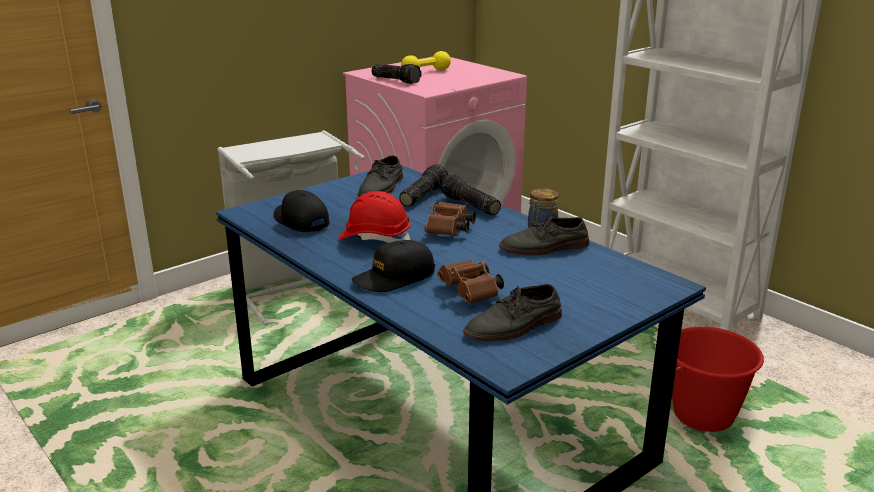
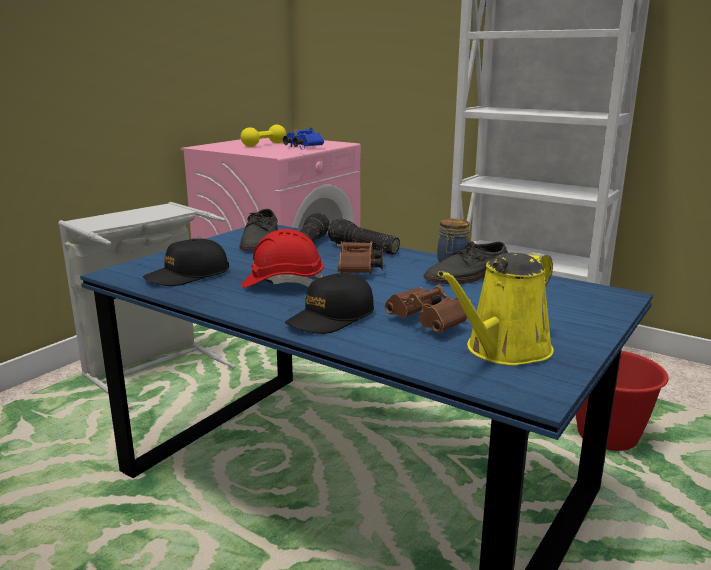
camera: 15 degrees left, 5 degrees down
(300, 221) = (187, 275): black cap -> black cap turned 75 degrees counterclockwise
(396, 80) = (240, 150): flashlight -> none
(460, 79) = (302, 147): none -> blue binoculars
(514, 326) = (503, 350): grey shoe -> yellow watering can

